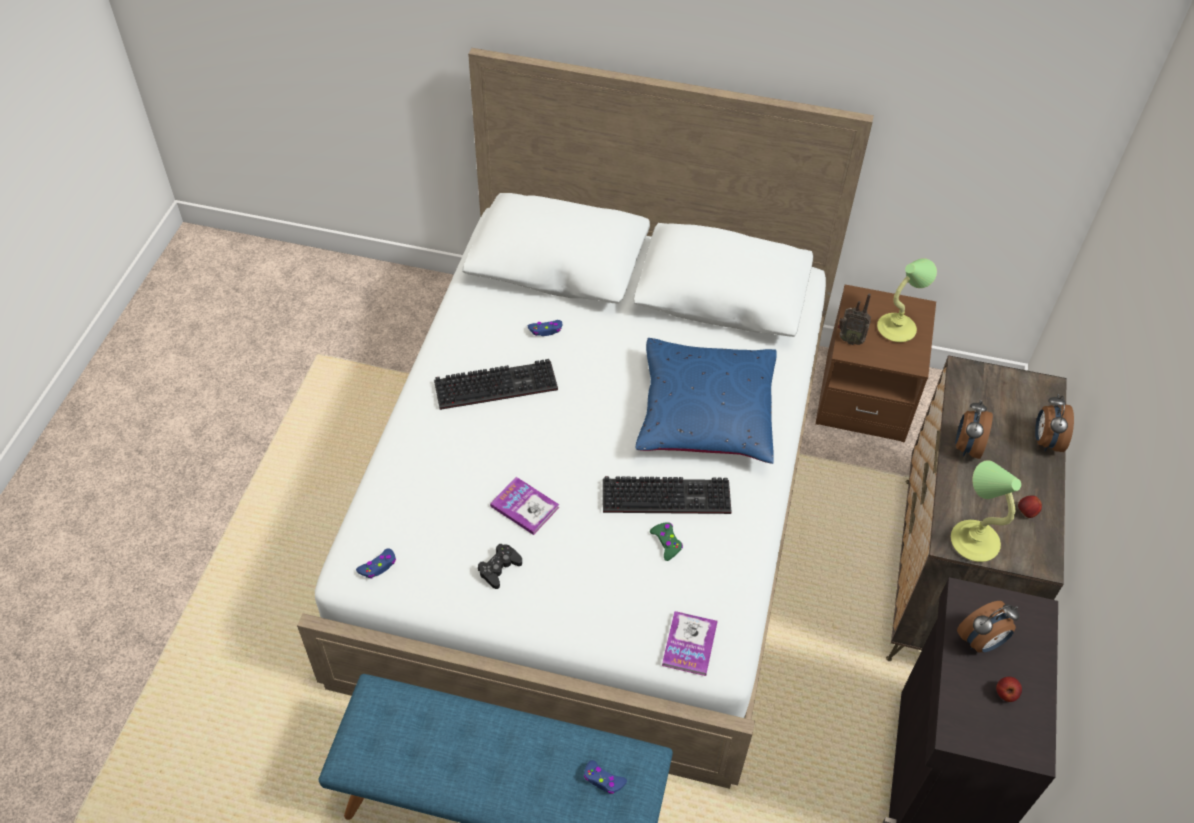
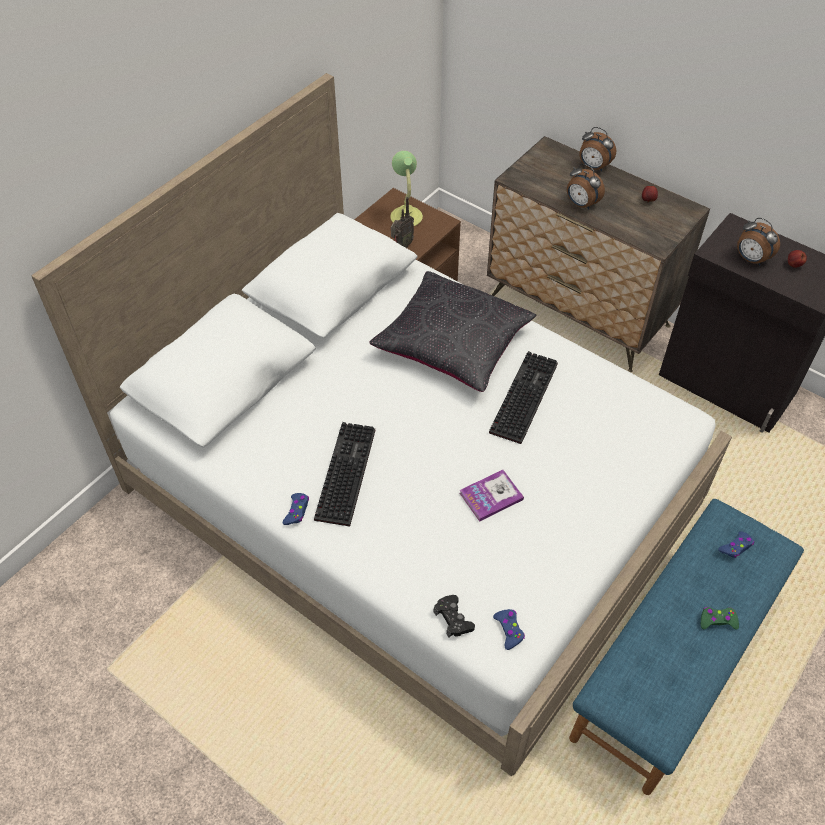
camera: 65 degrees left, 0 degrees up
(499, 568) = (548, 535): black game controller -> black game controller (453, 619)
(546, 330) = (301, 416): blue game controller -> blue game controller (297, 511)
(666, 543) = (568, 414): green game controller -> green game controller (717, 620)
(689, 644) = (666, 433): book -> none
(705, 414) = (453, 344): blue pillow -> black pillow
(973, 540) = (660, 234): table lamp -> none
(981, 642) = (751, 259): alarm clock -> alarm clock turned 135 degrees clockwise

